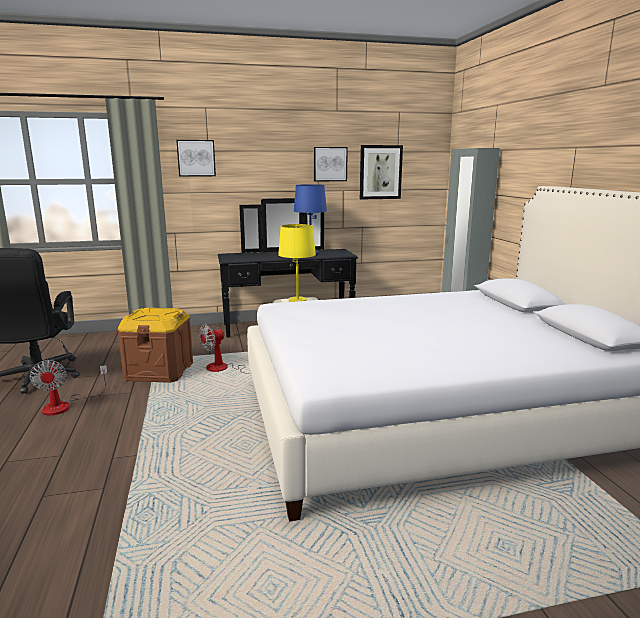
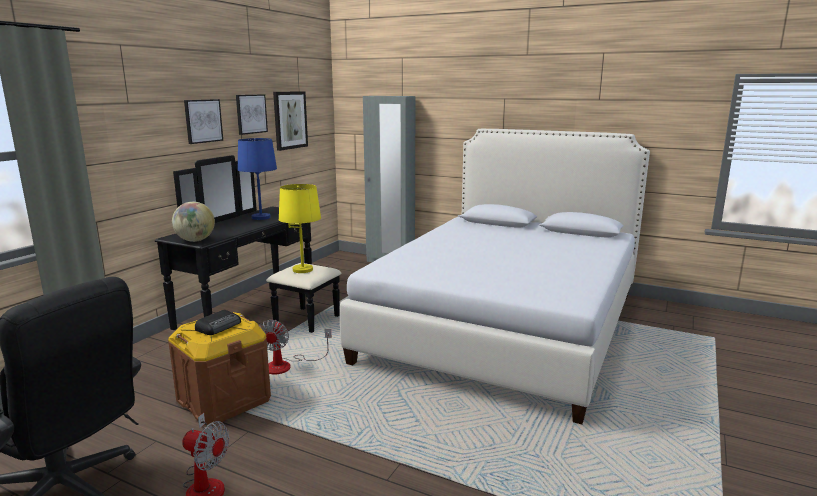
camera: 50 degrees left, 0 degrees up
(155, 314) = (219, 326): none -> radio
(196, 158) = (116, 114): picture -> picture (203, 121)
(229, 258) = (195, 240): none -> globe

